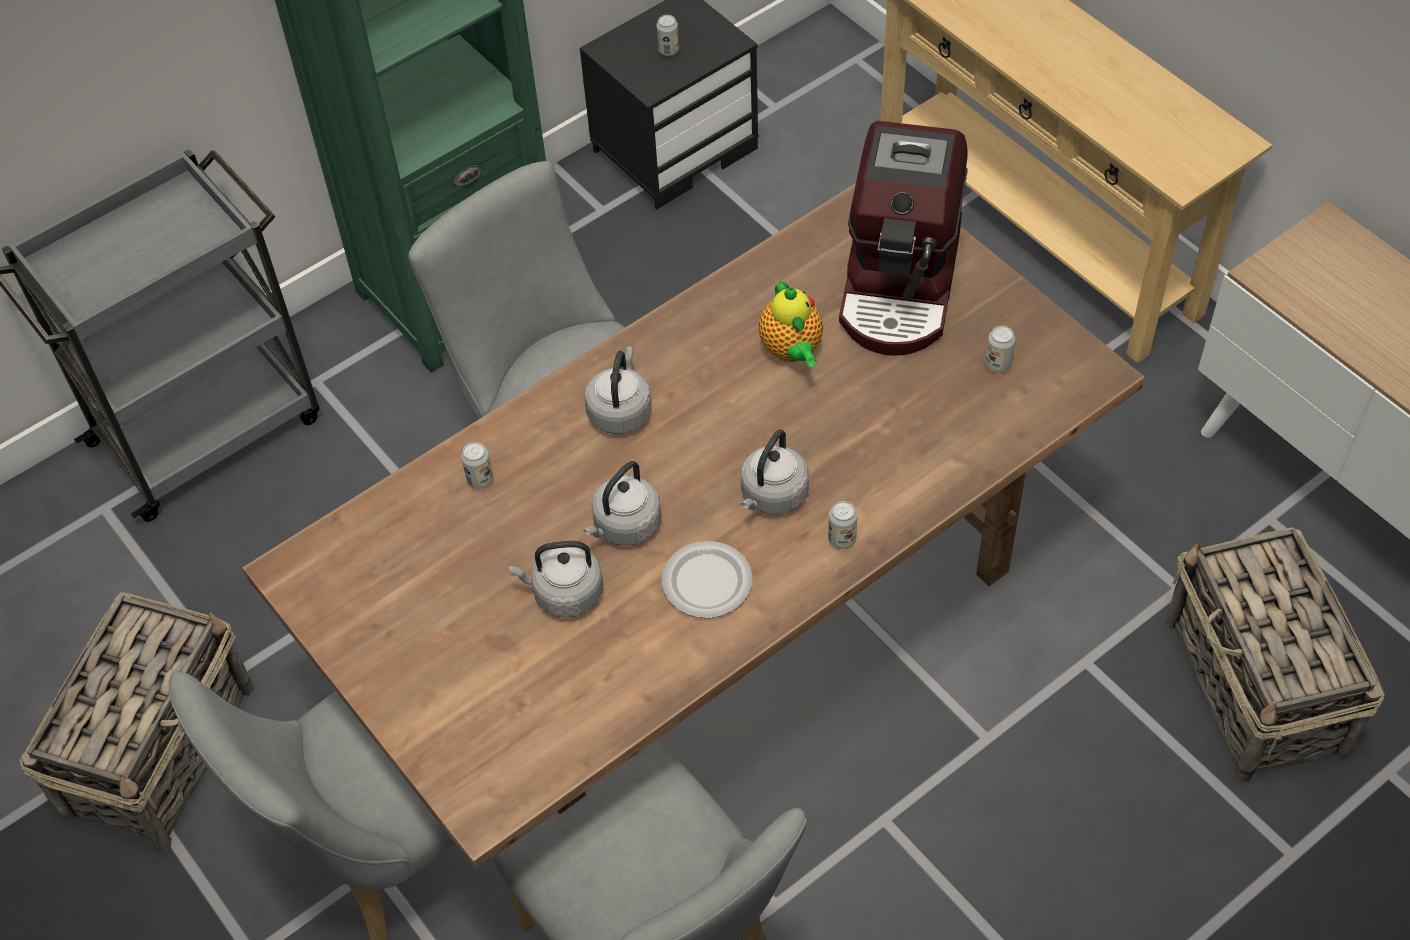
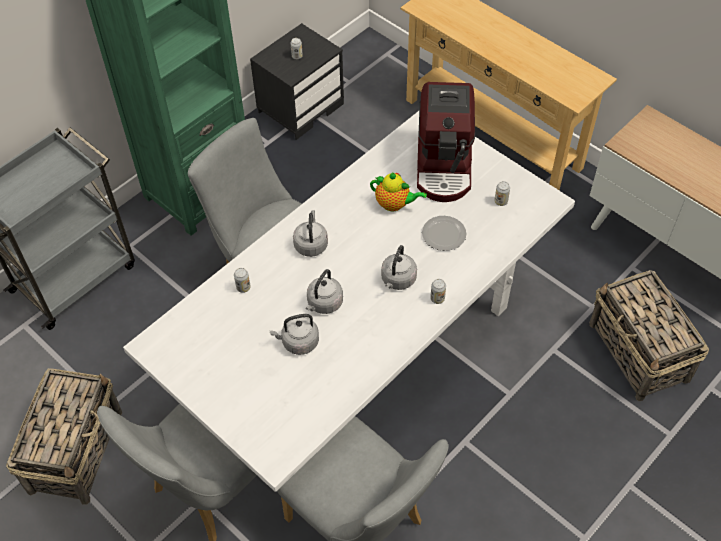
camera: 10 degrees left, 0 degrees up
(706, 580) = (371, 327): plate -> plate (443, 234)
(713, 635) = (361, 356): brown dining table -> white dining table
(792, 350) = (394, 204): teapot -> teapot turned 45 degrees counterclockwise

